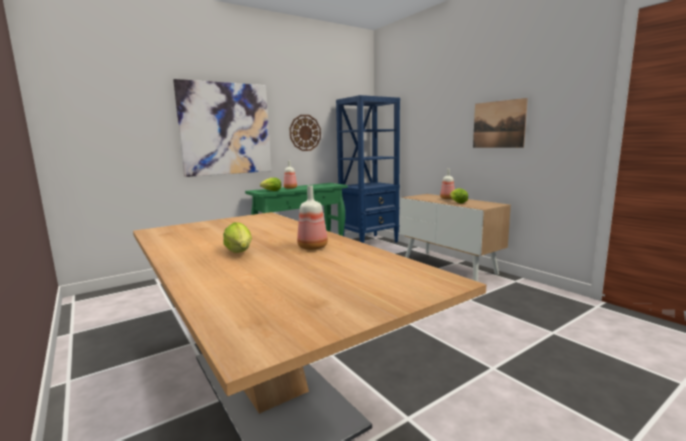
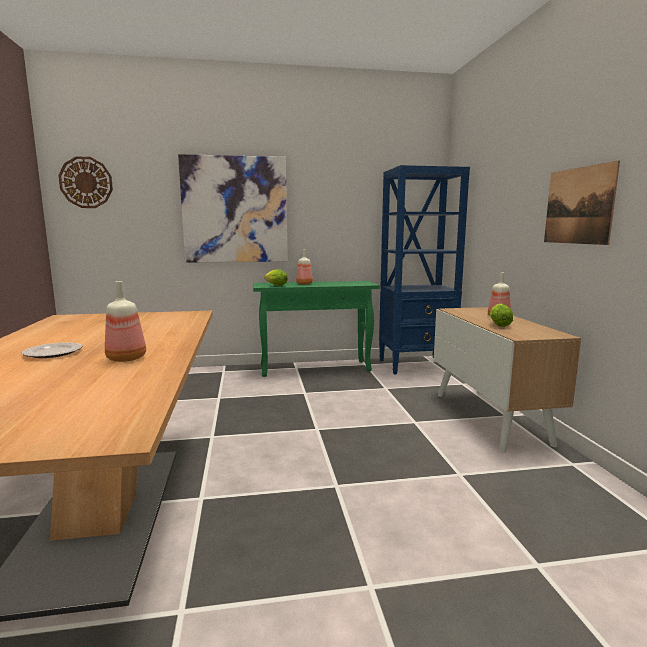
camera: 25 degrees right, 0 degrees up
(240, 253) = (54, 353): lettuce -> plate
(305, 133) = (337, 215): wall clock -> wall clock (86, 182)

